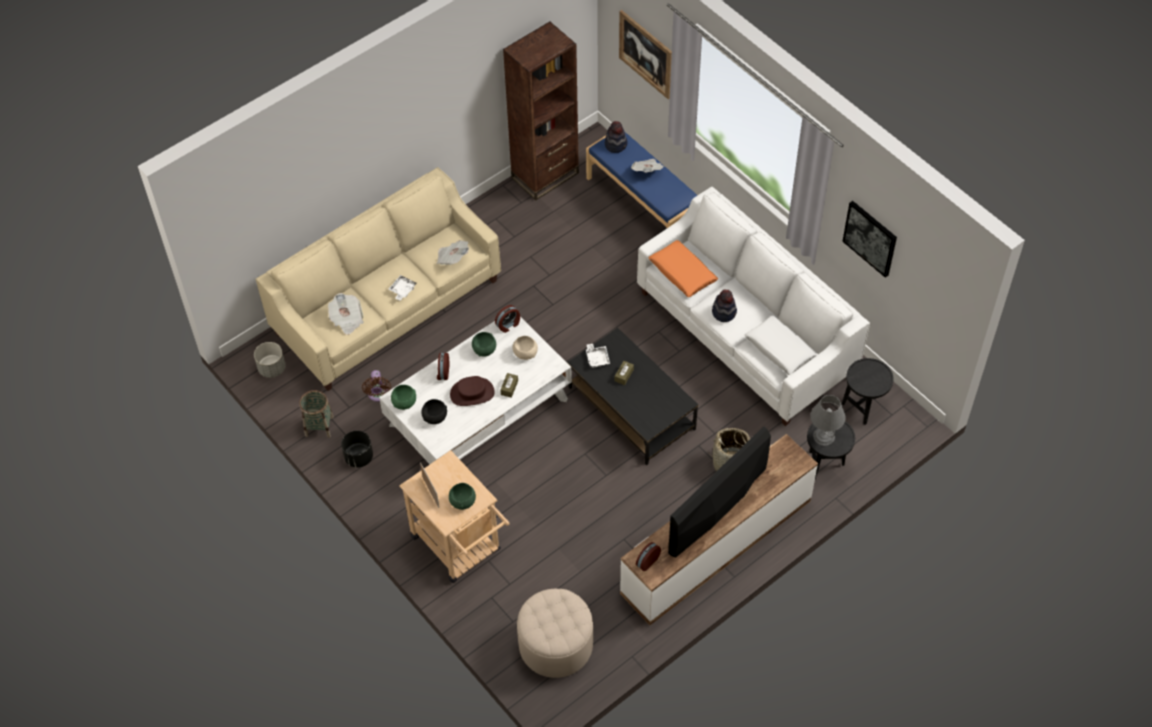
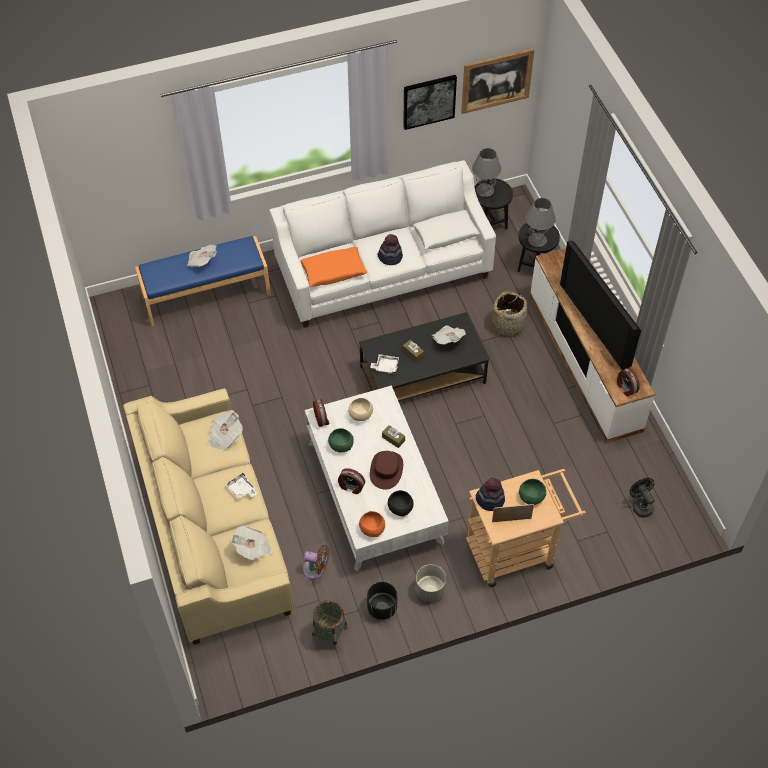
camera: 70 degrees left, 0 degrees up
(272, 368) = (237, 659): grey planter -> grey planter (430, 590)
(404, 402) = (372, 529): green bowl -> orange bowl
(545, 175) = (128, 356): brown bookcase -> none
(556, 644) = (640, 505): beige ottoman -> black fan
(616, 144) = (156, 273): hat -> hat (490, 499)
(646, 54) = (133, 176): picture -> picture (496, 80)
(654, 399) = (448, 340): none -> newspaper
(869, 368) = (484, 190): none -> grey table lamp

